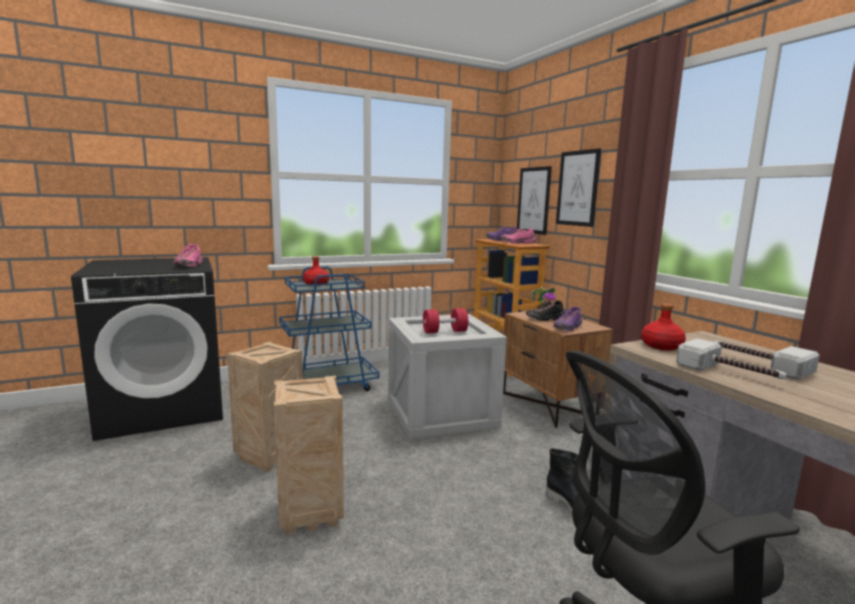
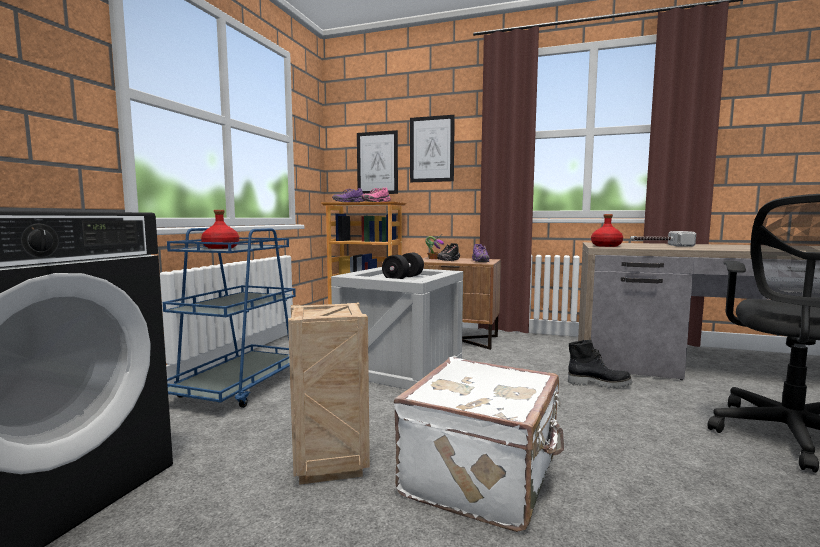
camera: 45 degrees left, 5 degrees down
(189, 266) = (75, 211): pink shoe -> none
(311, 512) = (483, 477): crate -> white suitcase
(444, 332) = (403, 278): red dumbbell -> black dumbbell
(729, 373) = (672, 247): hammer -> none

